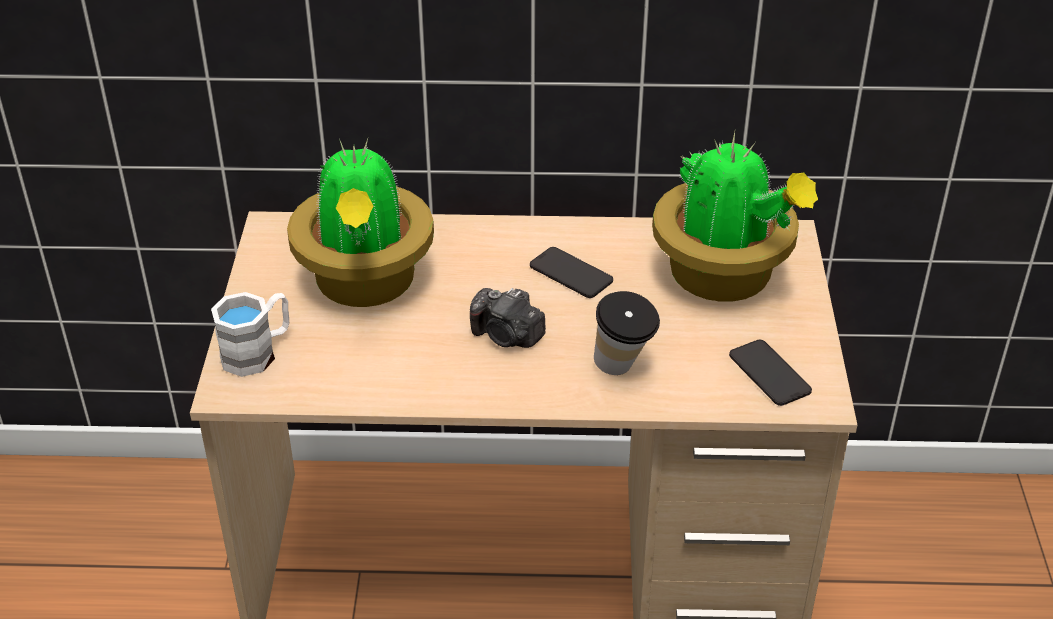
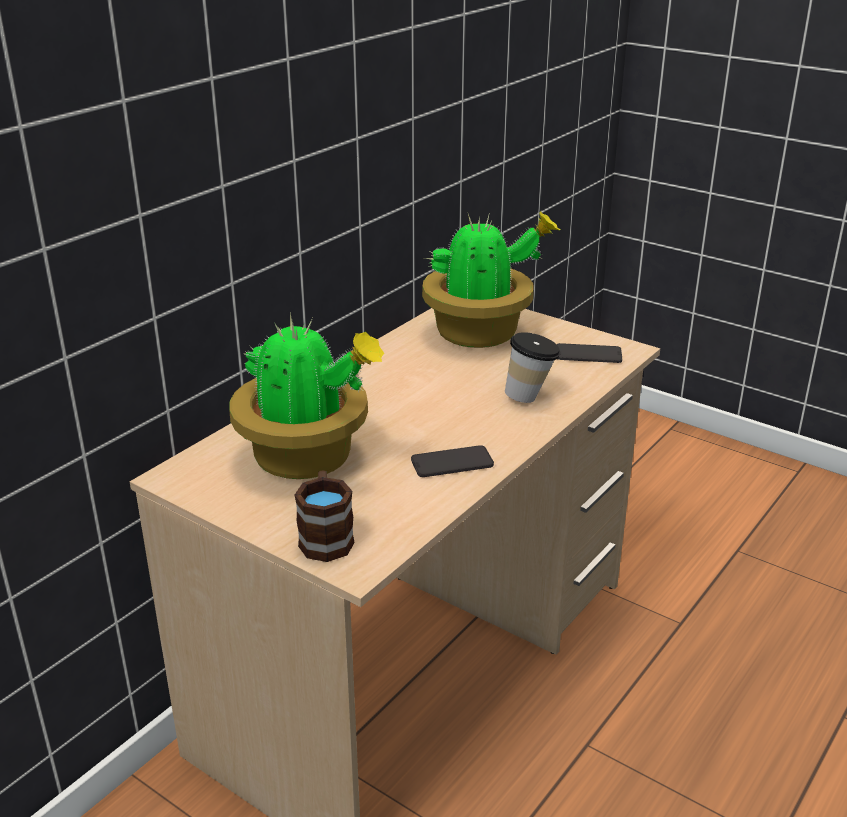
camera: 55 degrees left, 10 degrees down
(258, 352) = (326, 536): white mug -> brown mug
(507, 336) = (445, 424): camera -> none
(571, 273) = (408, 378): phone -> phone (452, 462)

